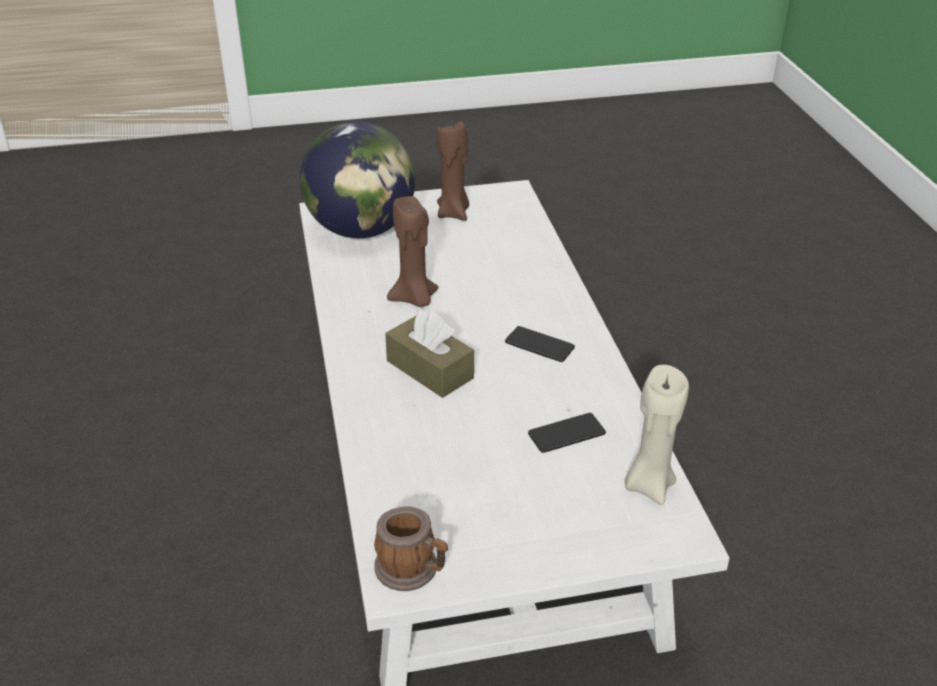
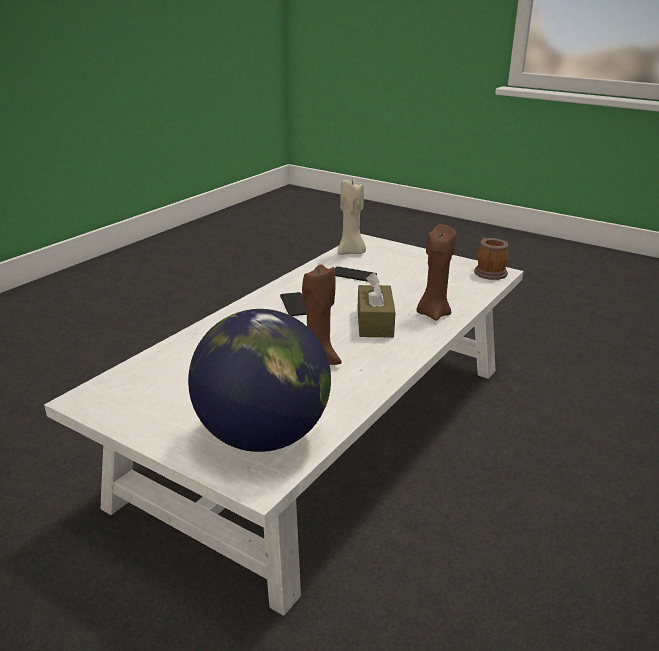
camera: 135 degrees left, 10 degrees down
(454, 213) = (165, 407): brown candle -> brown candle (433, 314)

